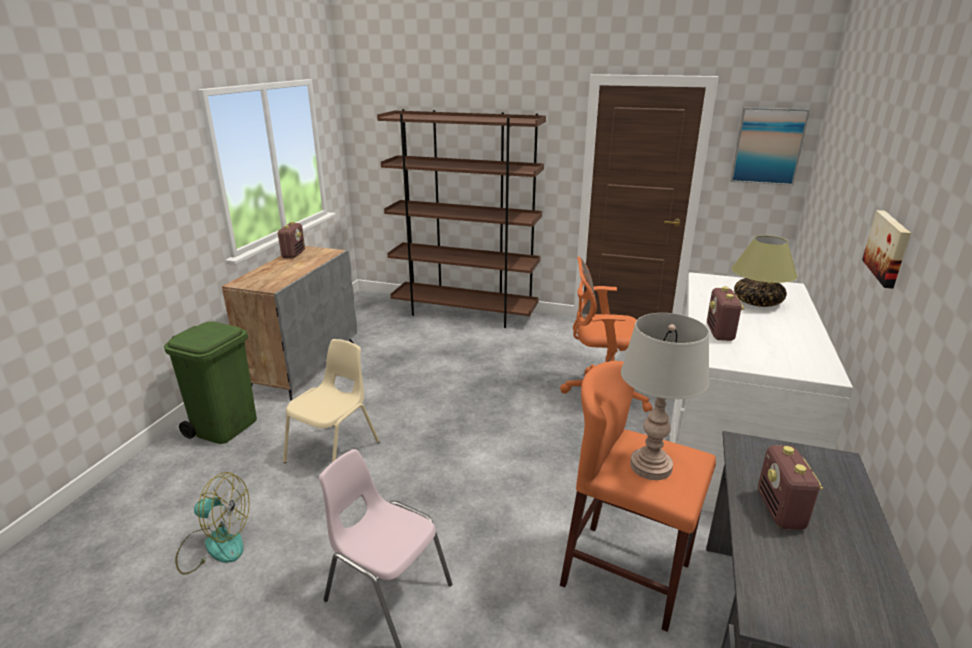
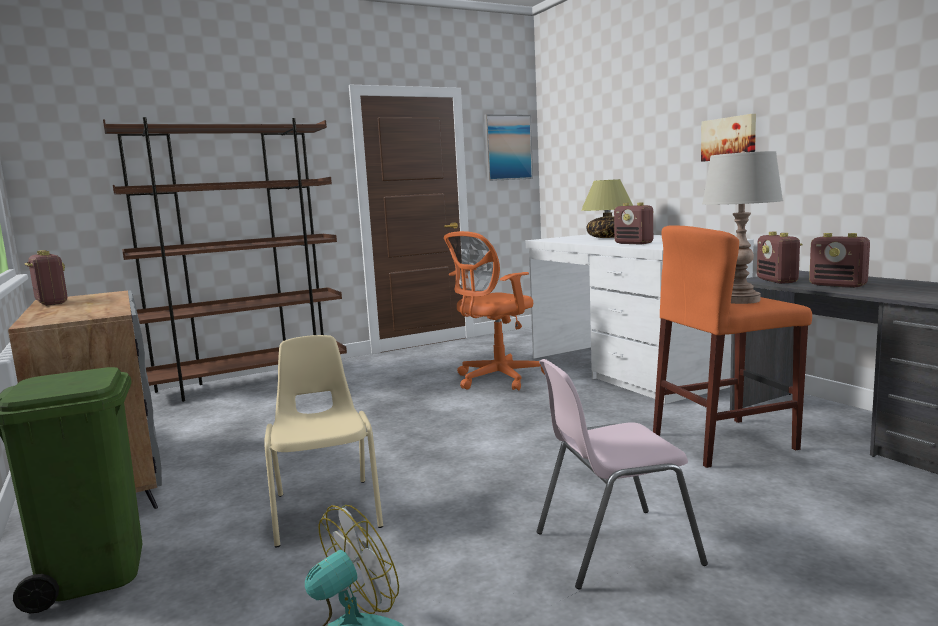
camera: 45 degrees left, 15 degrees down
(759, 462) = (777, 281): none -> radio

